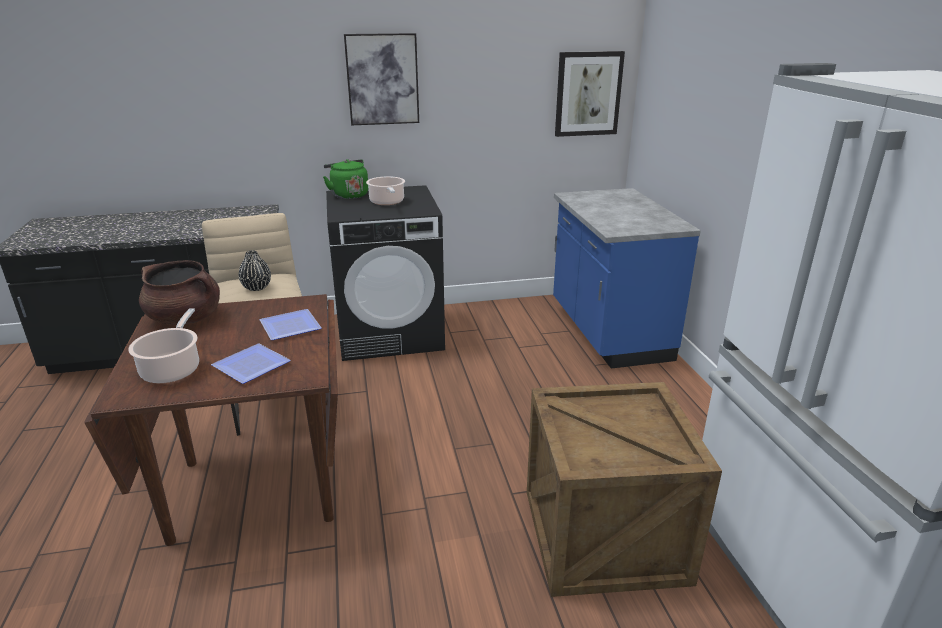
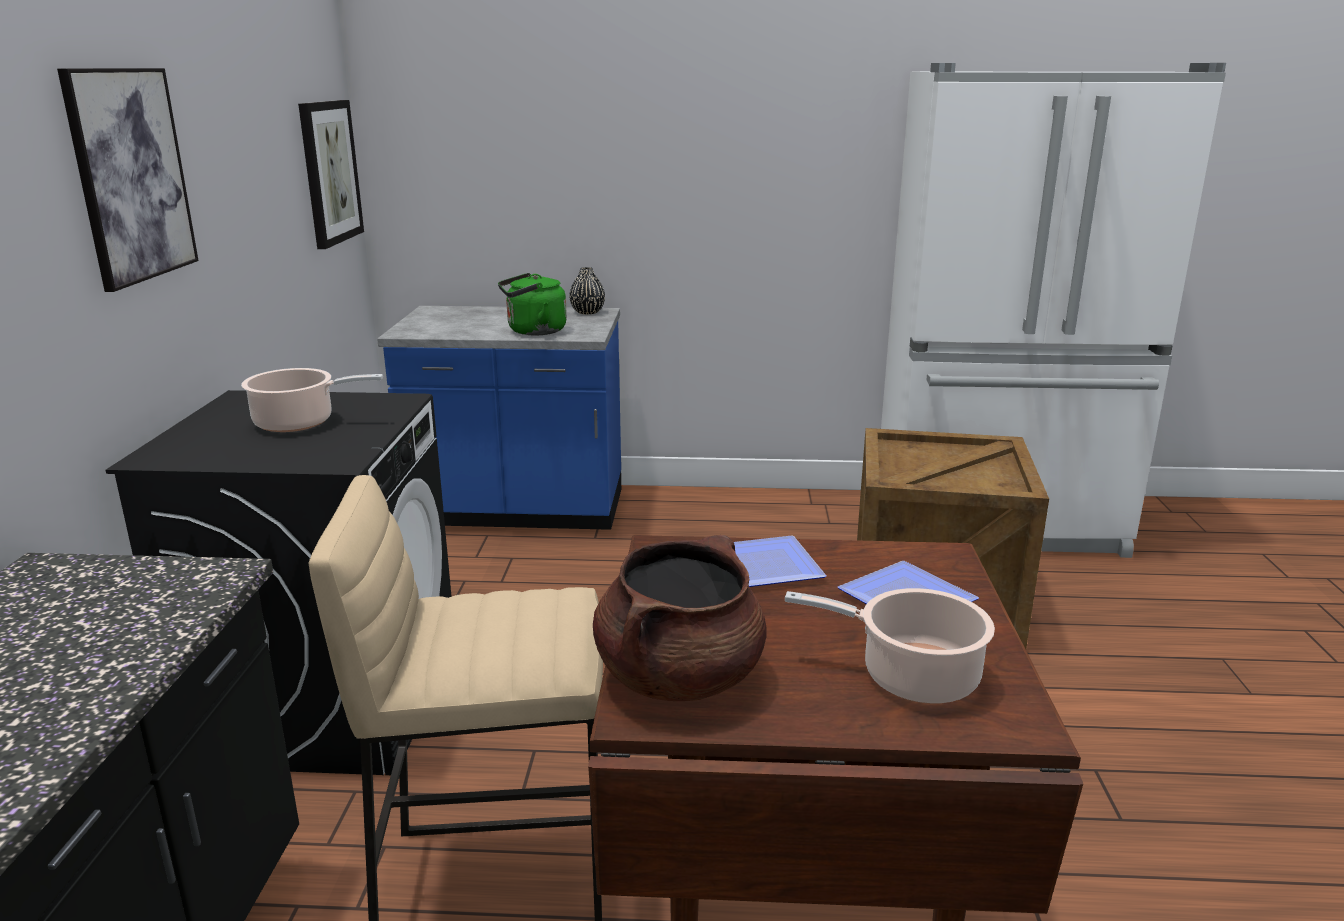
camera: 75 degrees left, 5 degrees down
(256, 287) = (514, 617): black vase -> black vase (587, 312)
(348, 195) = (186, 450): green kettle -> green kettle (533, 331)

